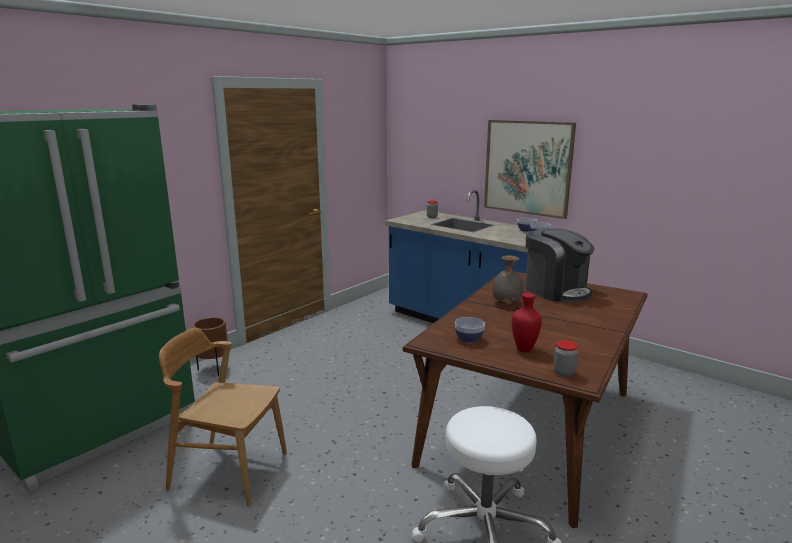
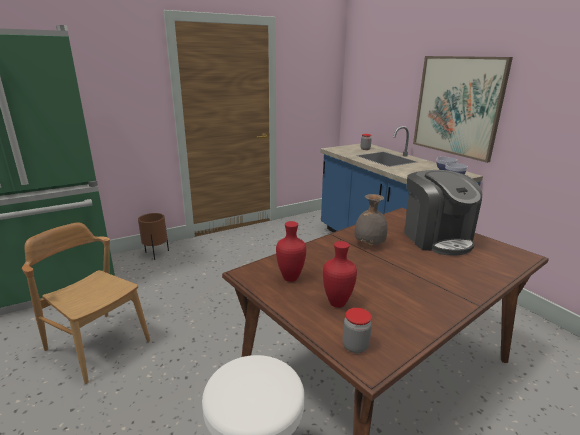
camera: 20 degrees right, 5 degrees up
(469, 339) = (291, 278): bowl -> red vase

